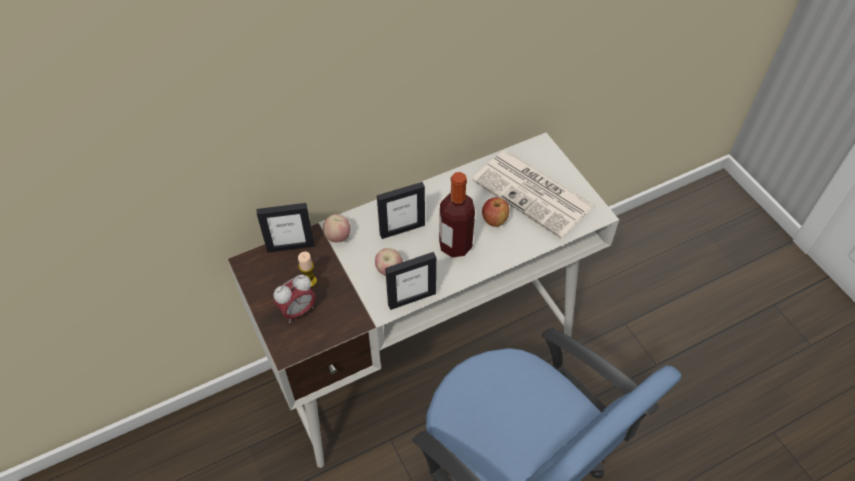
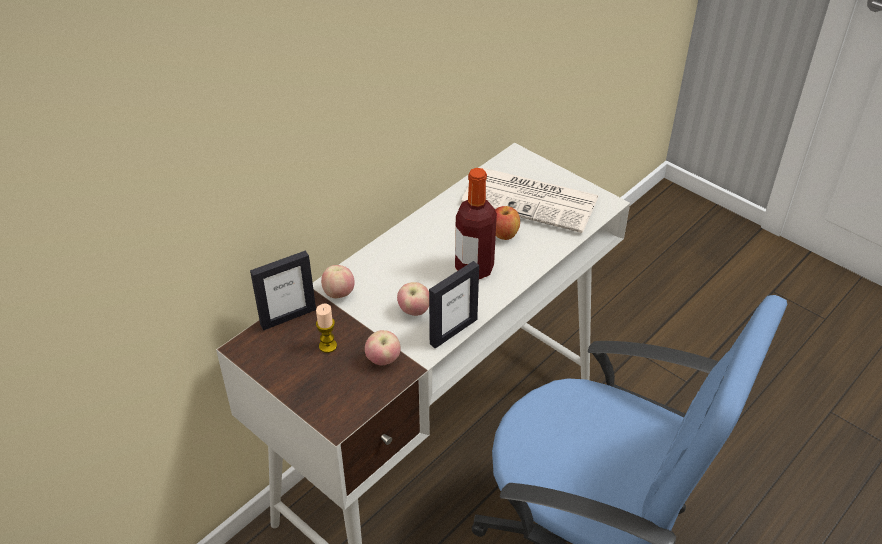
camera: 20 degrees left, 10 degrees down
(298, 311) = (329, 379): alarm clock -> none
(345, 307) = (383, 360): none -> apple
(402, 229) = (408, 268): picture frame -> none

